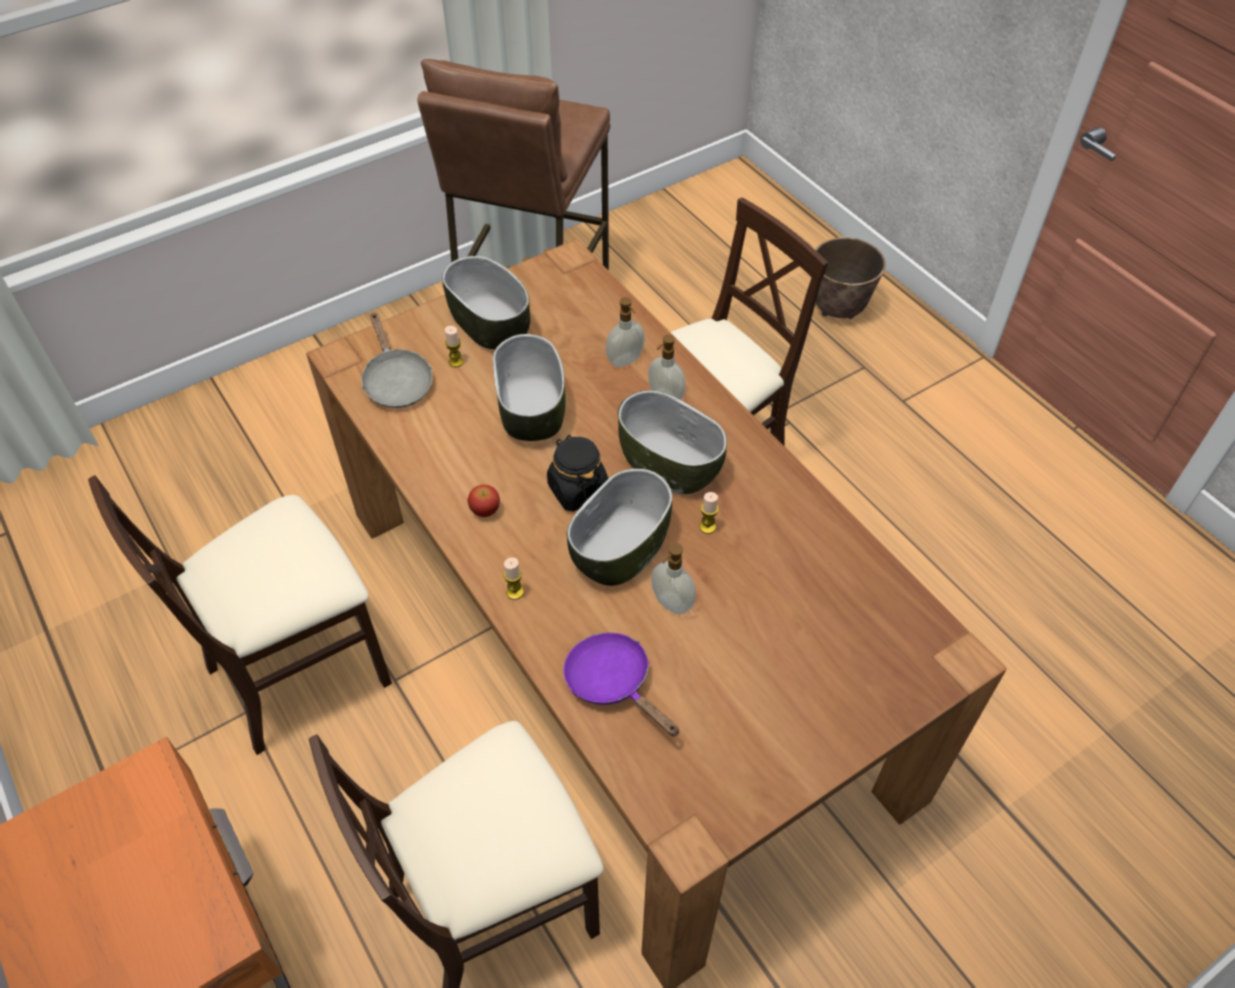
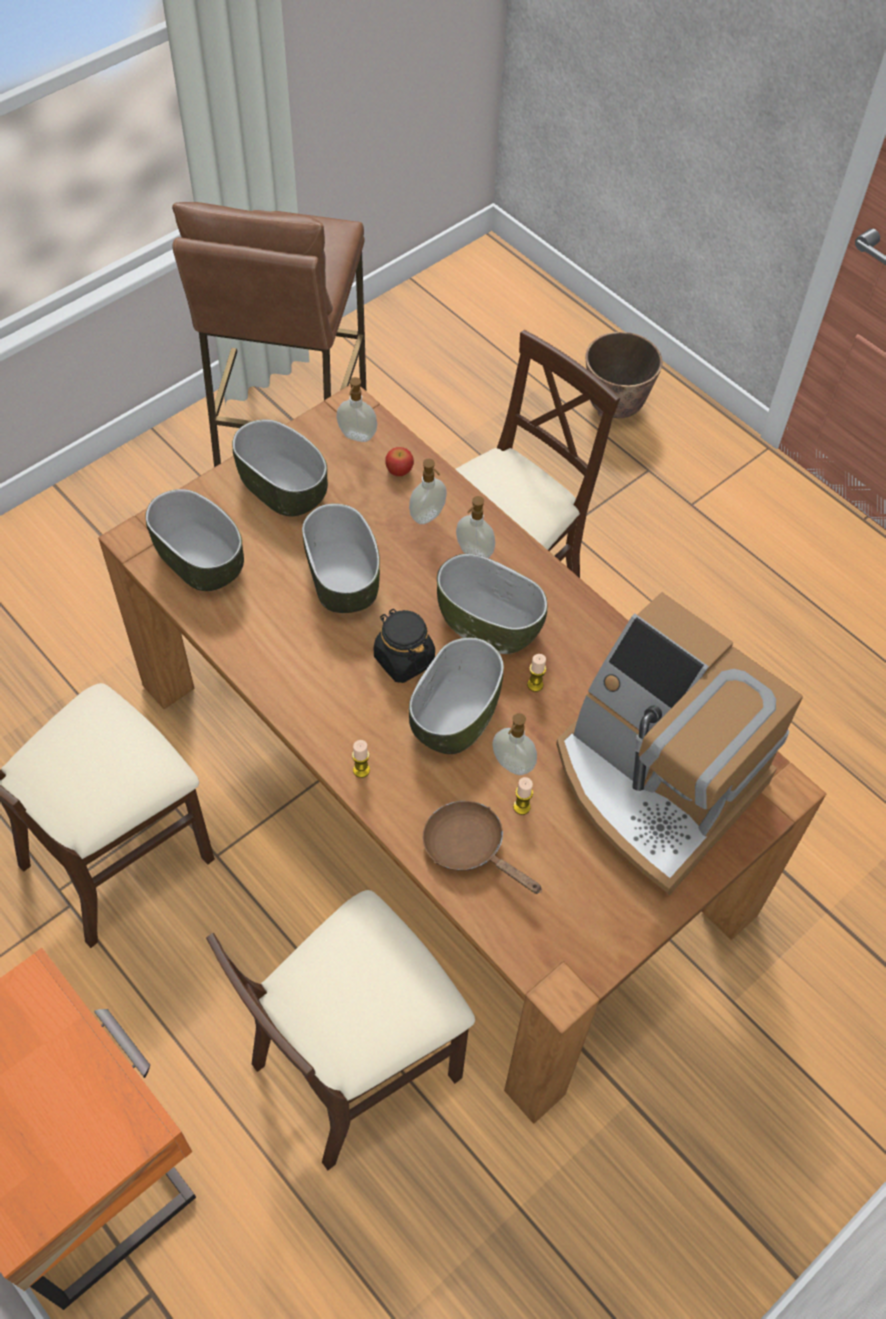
camera: 10 degrees left, 5 degrees up
(396, 381) = (199, 560): grey frying pan -> bowl
(456, 362) = (256, 533): candle -> candle (521, 807)
(485, 510) = (317, 690): apple -> apple (399, 471)
(569, 285) = (357, 437): none -> soap dispenser
(613, 683) = (470, 848): purple frying pan -> brown frying pan
(819, 636) = (654, 782): none -> coffee machine

